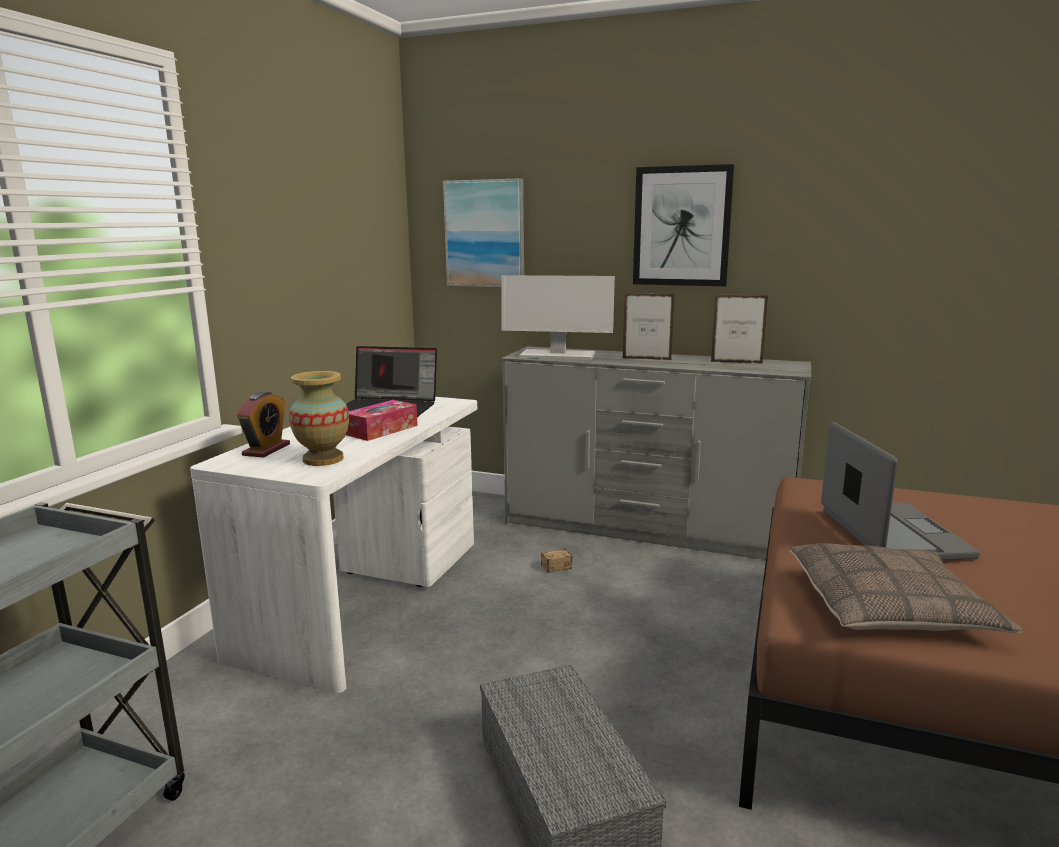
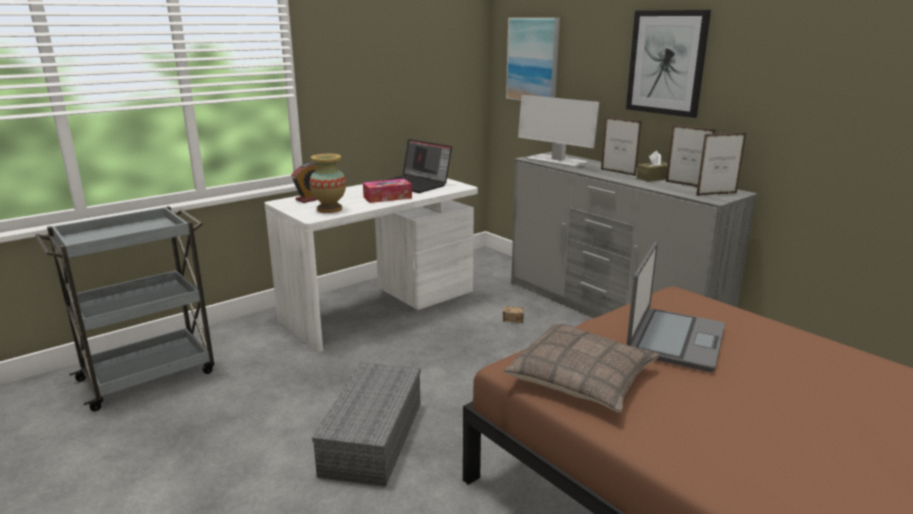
camera: 30 degrees right, 5 degrees up
(693, 360) = (654, 178): none -> brown tissue box
(783, 367) = (716, 194): none -> picture frame

